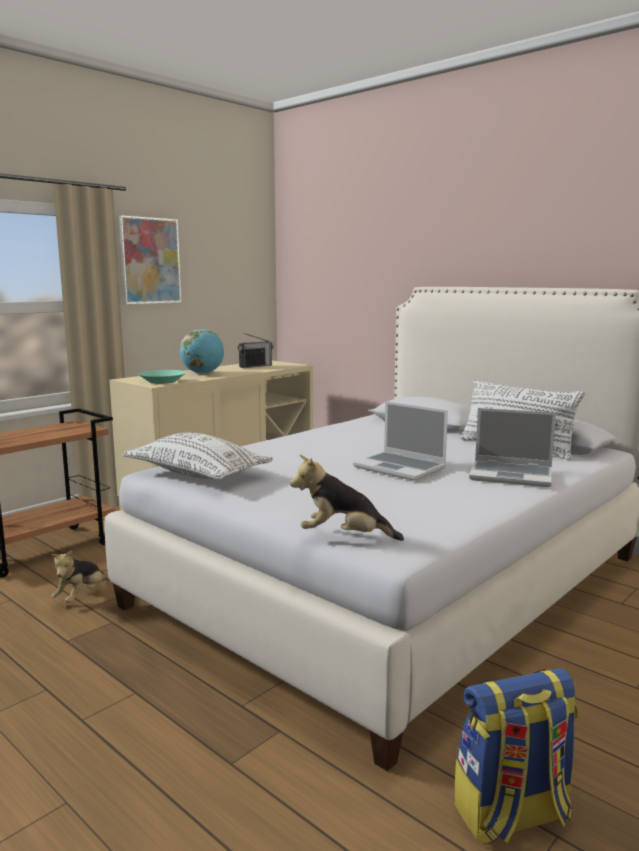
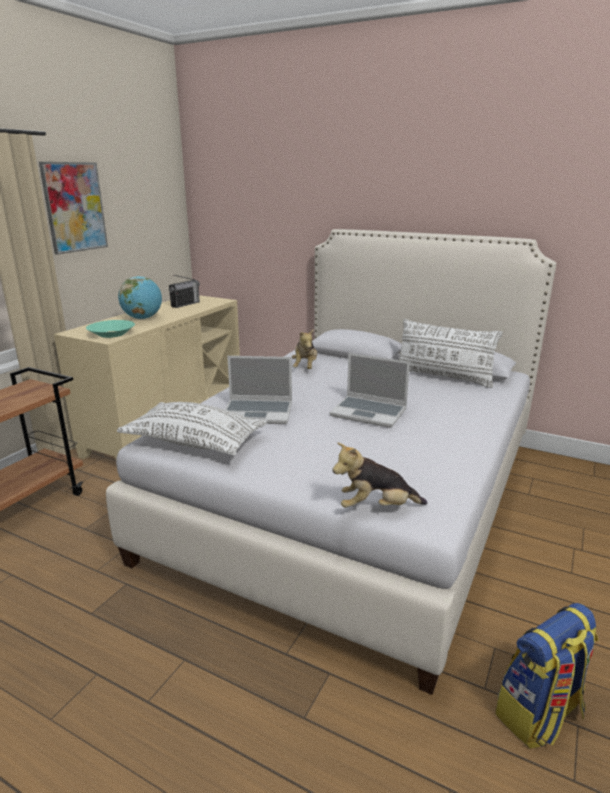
camera: 15 degrees left, 10 degrees up
(81, 596) = (82, 559): plush toy -> plush toy (305, 367)
(512, 475) = (461, 411): laptop -> laptop (259, 413)

